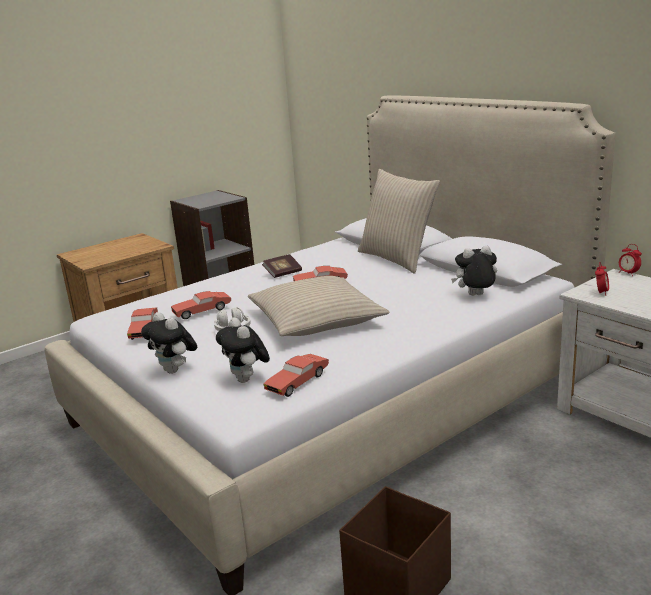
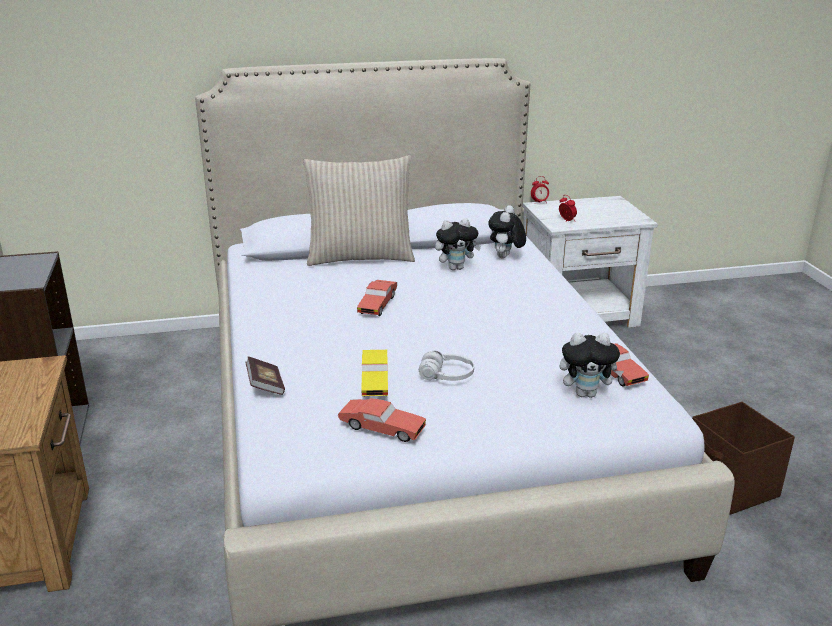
camera: 65 degrees left, 5 degrees up
(175, 370) = (524, 429): plush toy -> plush toy (456, 268)
(202, 311) = (374, 381): red toy car -> yellow toy car
(283, 273) = (309, 315): book -> book (265, 386)
(316, 320) = (475, 330): beige pillow -> none

